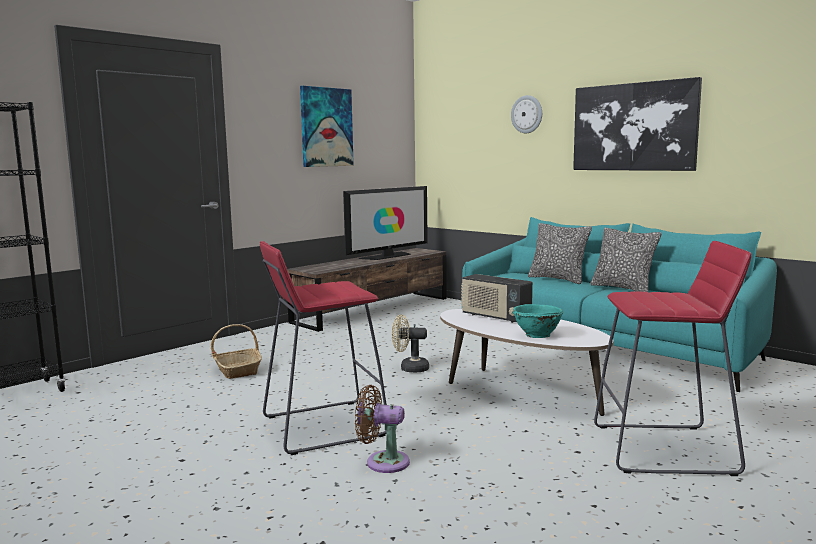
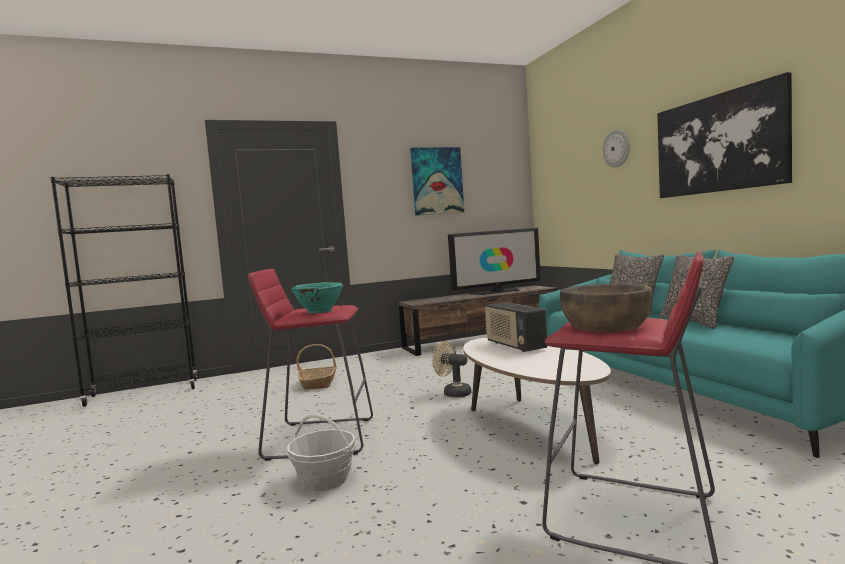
camera: 25 degrees right, 5 degrees down
(383, 462) = (325, 479): brown fan -> basket
(536, 335) = (528, 365): turquoise bowl -> turquoise bowl (319, 311)
(661, 300) = (606, 326): none -> brown bowl

